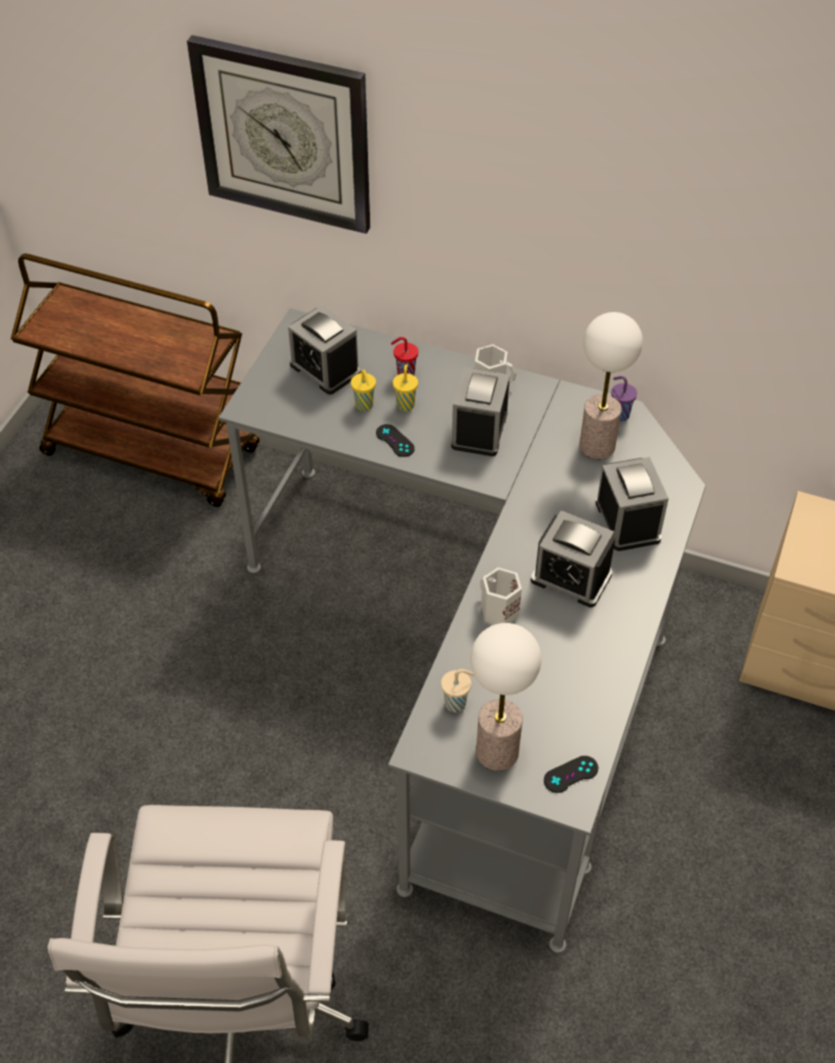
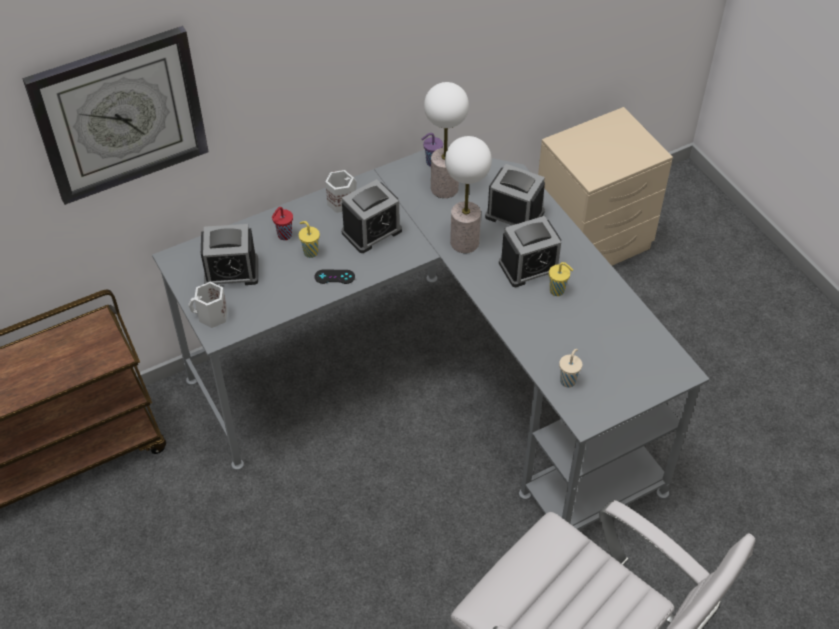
camera: 50 degrees left, 0 degrees up
(364, 406) = (287, 272): yellow cup -> yellow cup (558, 291)
(479, 430) = (371, 231): alarm clock -> alarm clock turned 90 degrees counterclockwise
(497, 610) = (519, 316): white mug -> white mug (211, 316)
(498, 751) = (619, 383): table lamp -> table lamp (464, 242)
(571, 774) = (664, 361): black game controller -> none

